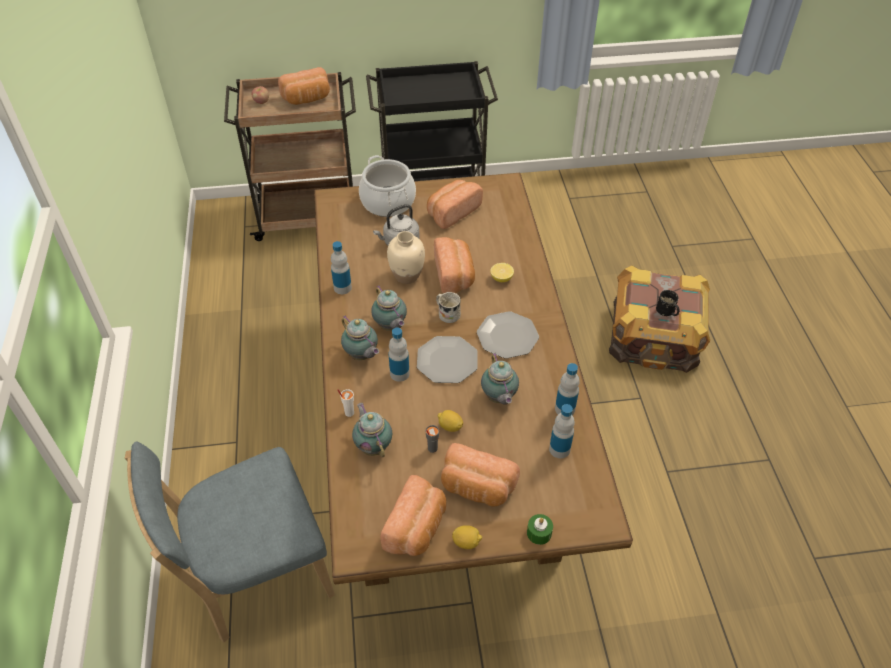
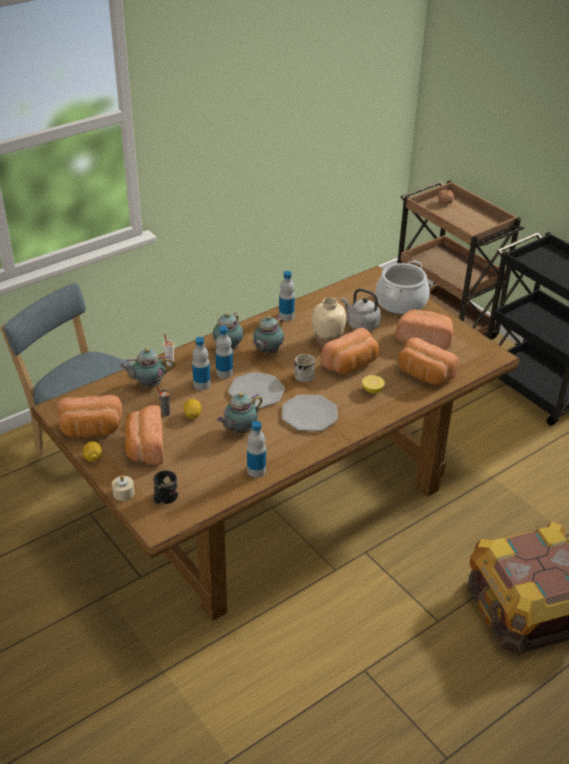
camera: 60 degrees right, 10 degrees down
(307, 98) = (474, 220): bread -> bread (424, 375)
(373, 446) = (148, 385): teapot -> teapot turned 135 degrees counterclockwise
(539, 533) = (123, 493): green candle -> beige candle
(559, 449) = (212, 480): bottle -> bottle (201, 384)
(667, 312) = (519, 570): black mug -> black mug (164, 499)

